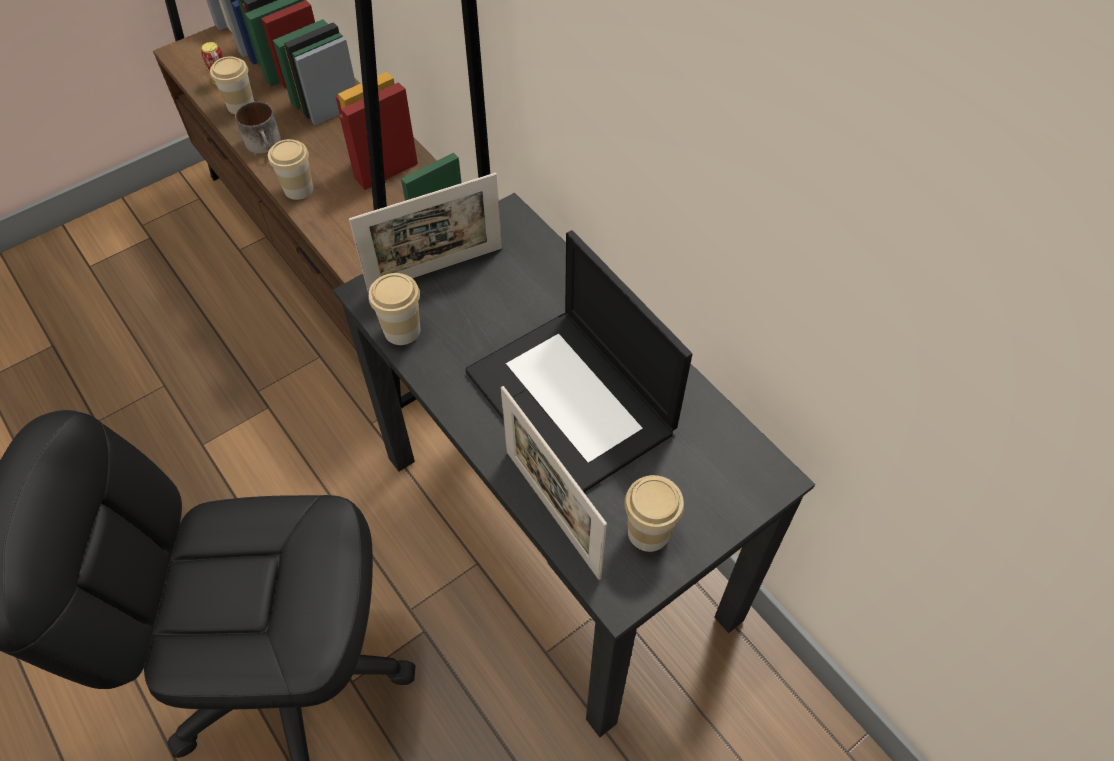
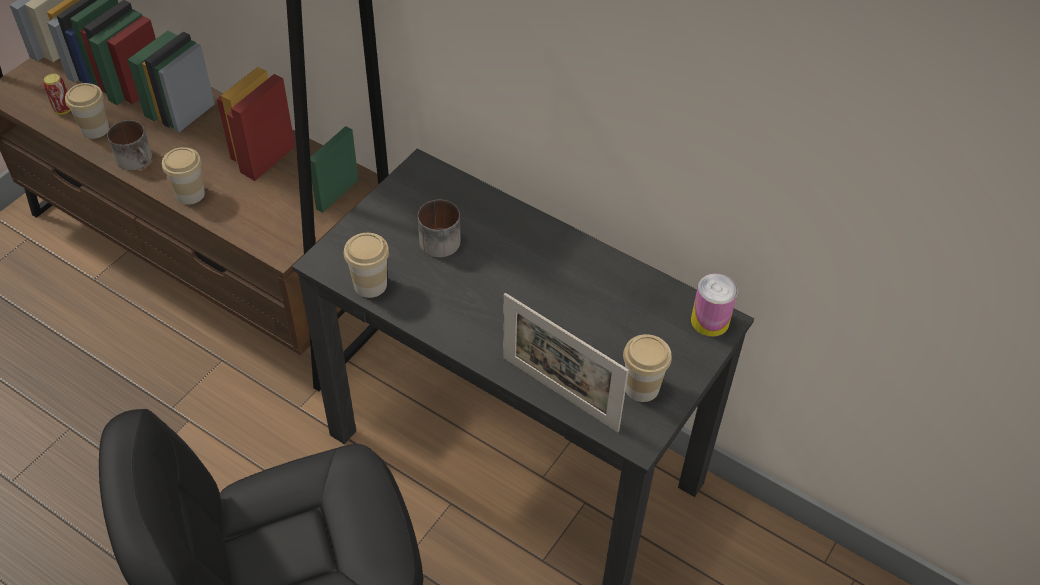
camera: 20 degrees left, 5 degrees down
(436, 269) = (377, 228): picture frame -> none
(492, 296) = (436, 238): none -> mug
(573, 402) = (540, 305): laptop -> none
(760, 473) = (710, 321): none -> can

